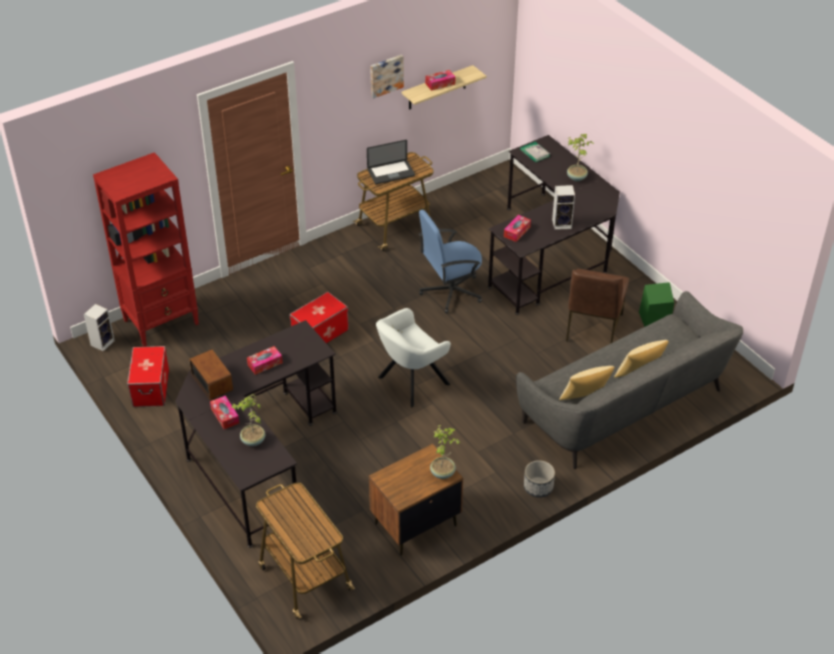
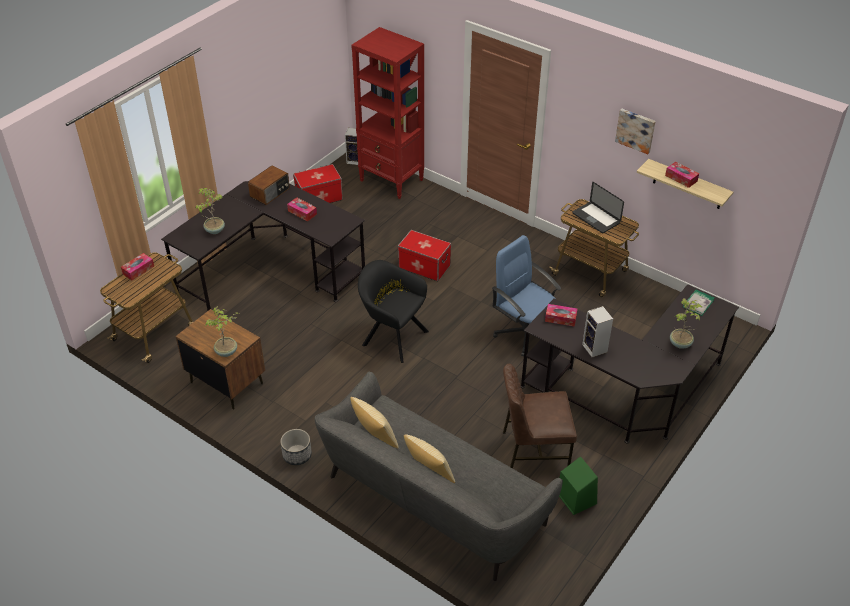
camera: 70 degrees right, 0 degrees up
(225, 416) = (236, 209): tissue box -> tissue box (138, 270)
(410, 382) = (392, 336): white armchair -> black armchair

